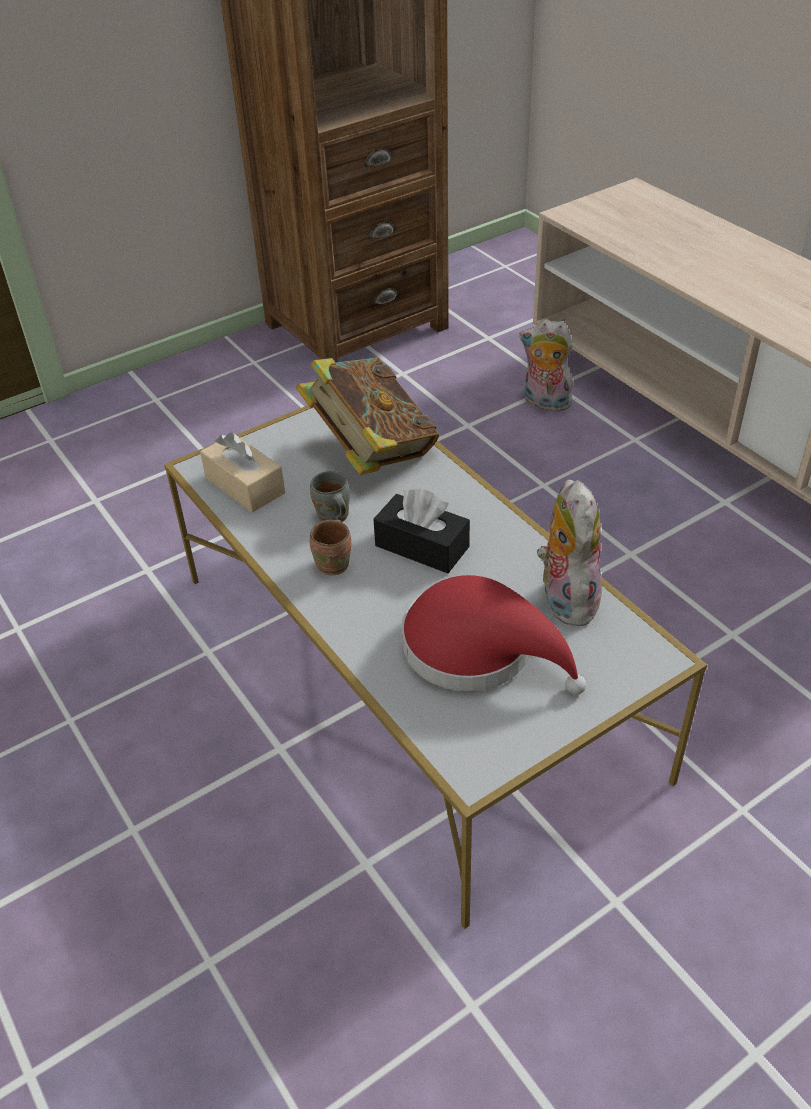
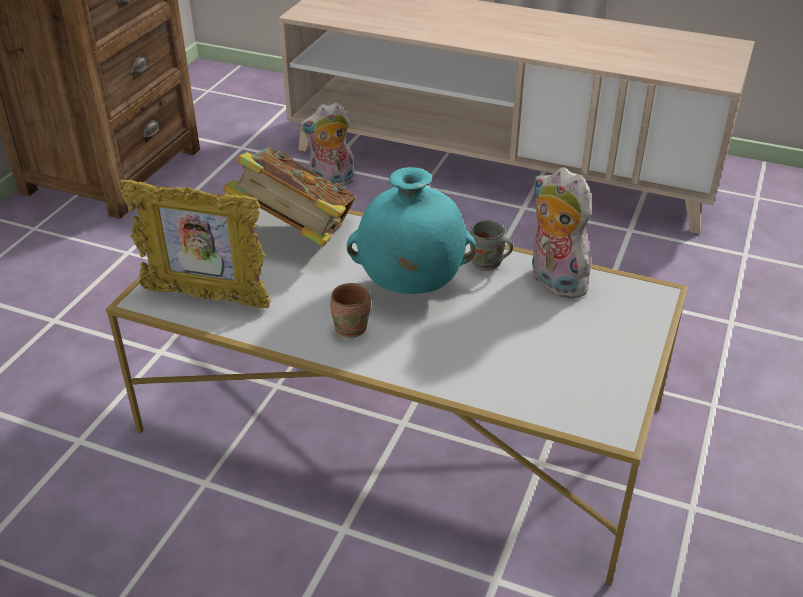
camera: 35 degrees left, 5 degrees down
(245, 485) = (206, 297): beige tissue box -> picture frame
(332, 517) = (312, 294): grey mug -> grey mug (487, 264)
(422, 546) = (410, 287): black tissue box -> turquoise vase
(479, 649) = (528, 341): red hat -> none

